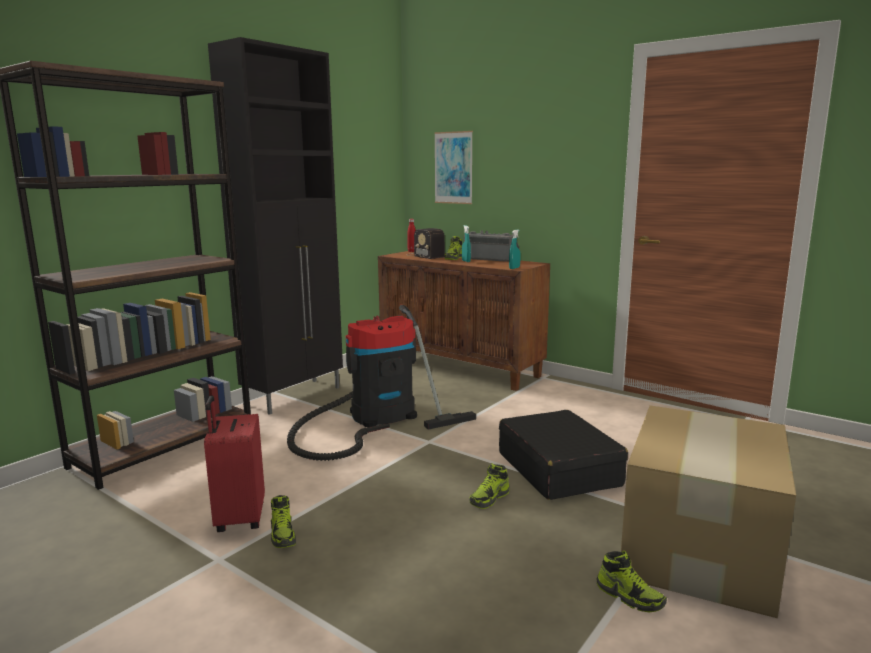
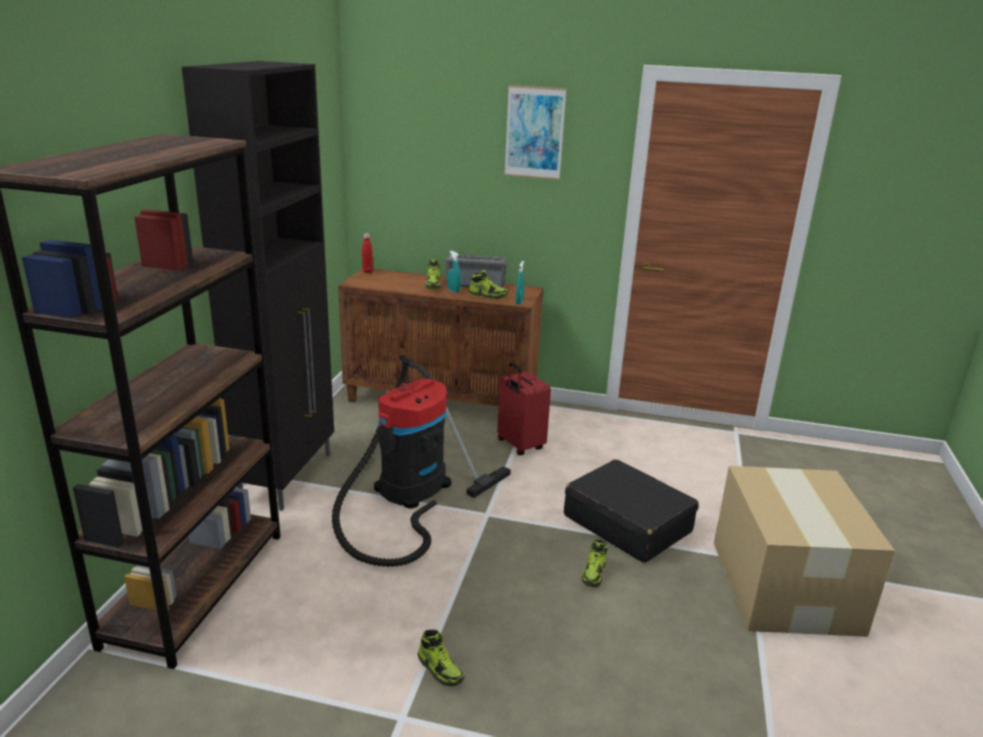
camera: 25 degrees left, 10 degrees up
(239, 518) = (377, 662): red suitcase -> red suitcase (519, 445)
(425, 255) = (393, 280): radio -> none
(453, 168) = (418, 174): picture -> picture (534, 133)
(629, 597) = (766, 647): shoe -> shoe (488, 296)

